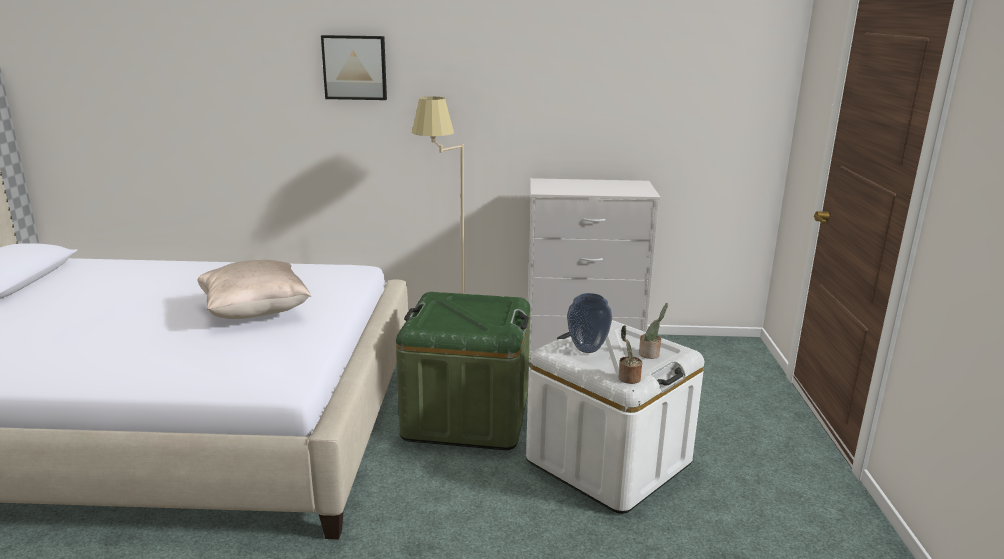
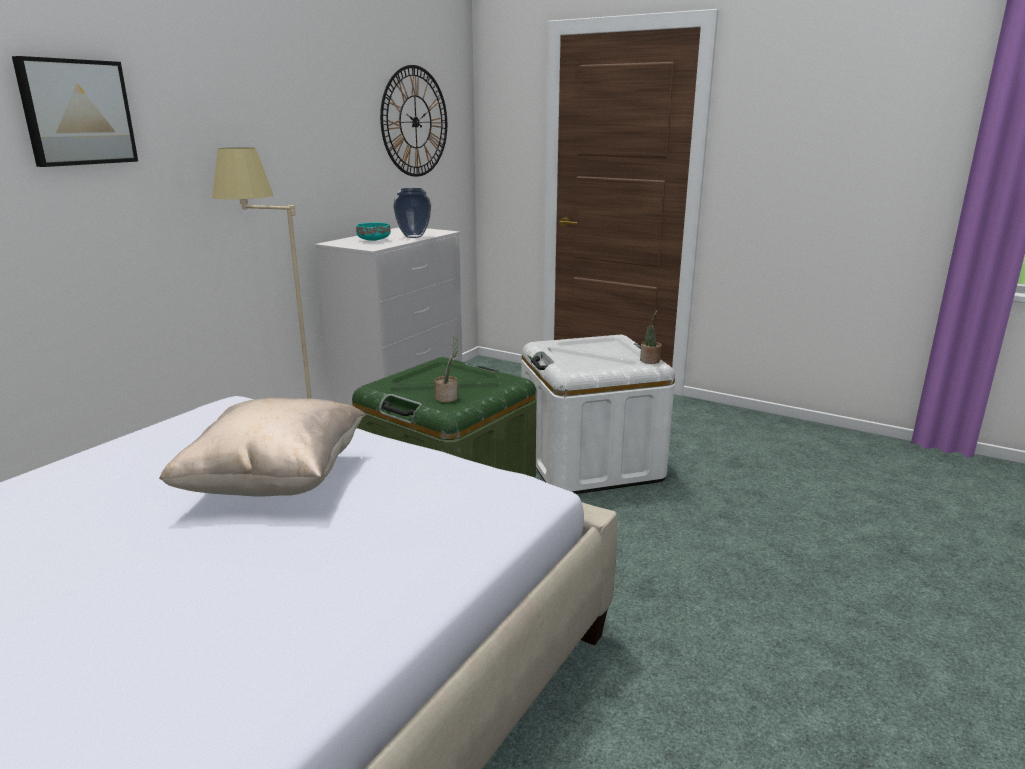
camera: 60 degrees left, 0 degrees up
(570, 186) = (374, 240): none -> turquoise bowl
(587, 349) = (581, 360): vase -> vase (413, 236)
(650, 354) = (610, 347): potted plant -> potted plant (448, 397)
(691, 82) = (415, 122): none -> wall clock

